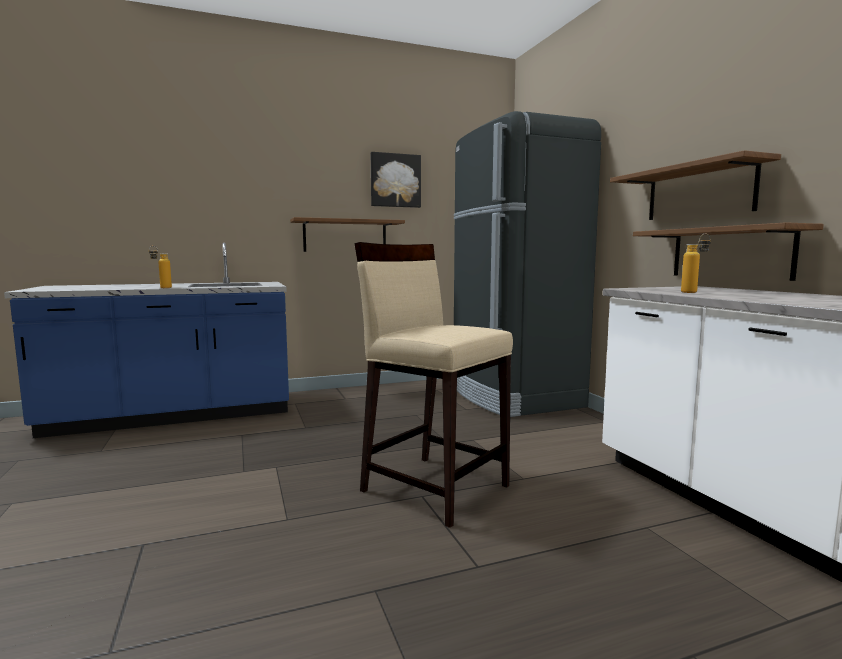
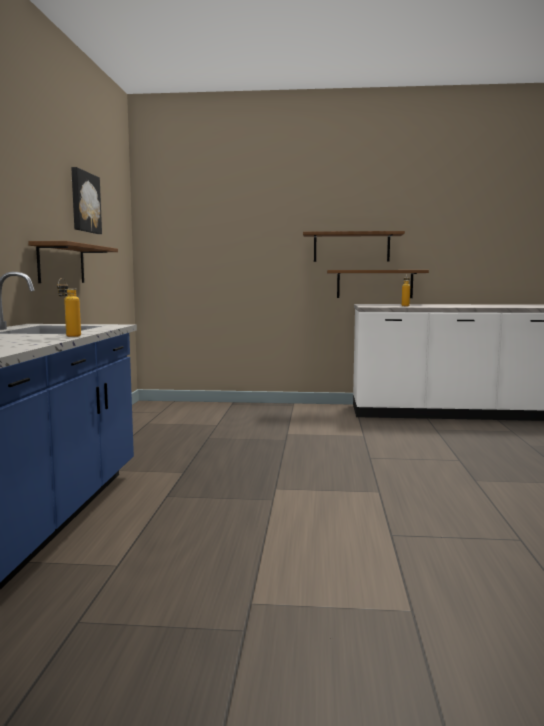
camera: 65 degrees left, 0 degrees up
(434, 487) = (359, 453): beige stool -> none
(513, 397) = (209, 411): black fridge -> none

